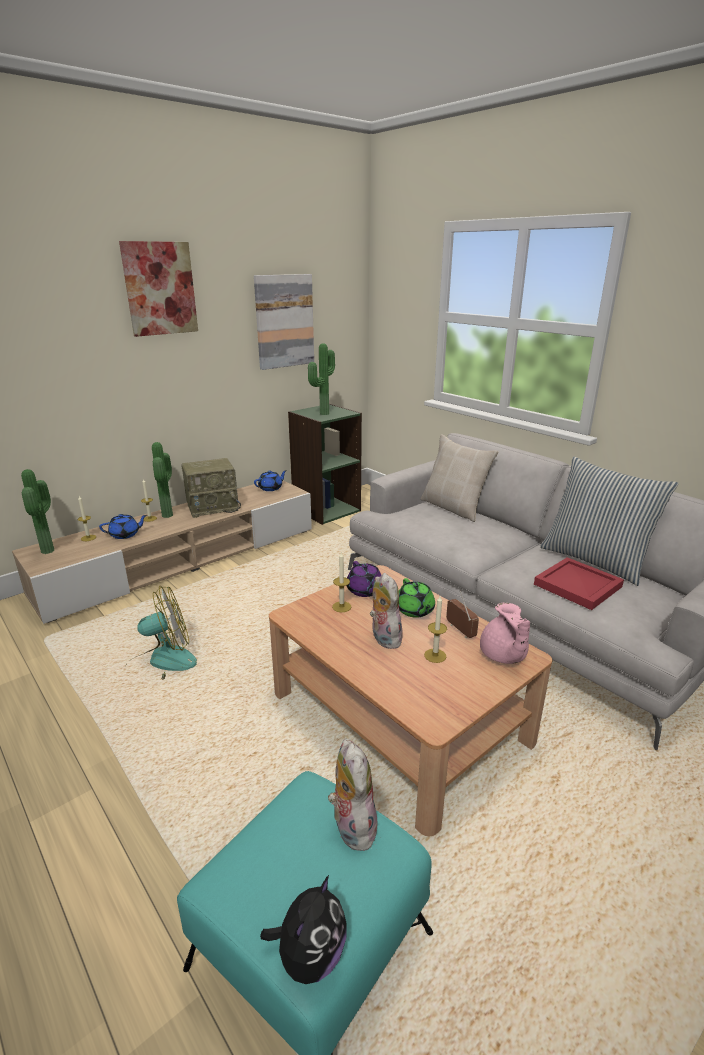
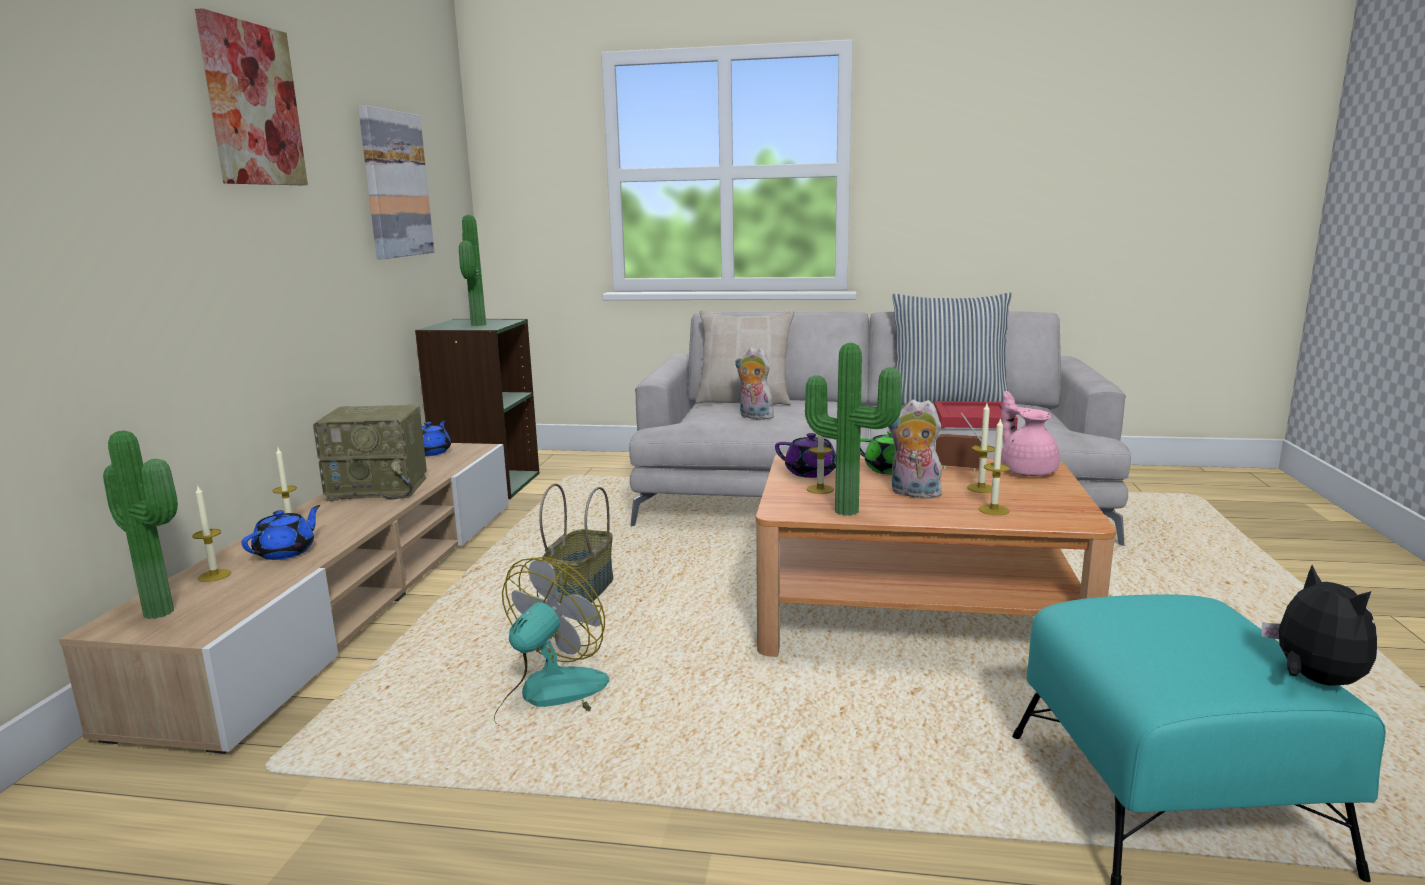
camera: 40 degrees left, 10 degrees down
(169, 515) = (320, 514): potted plant -> potted plant (848, 510)
(213, 507) = (380, 488): radio -> radio turned 60 degrees clockwise
(263, 603) = (580, 591): none -> basket
(351, 826) = (1165, 606): plush toy -> plush toy (754, 417)
(401, 679) = (993, 510): none -> candle
(503, 656) = (1026, 471): pink teapot -> pink teapot turned 150 degrees counterclockwise

